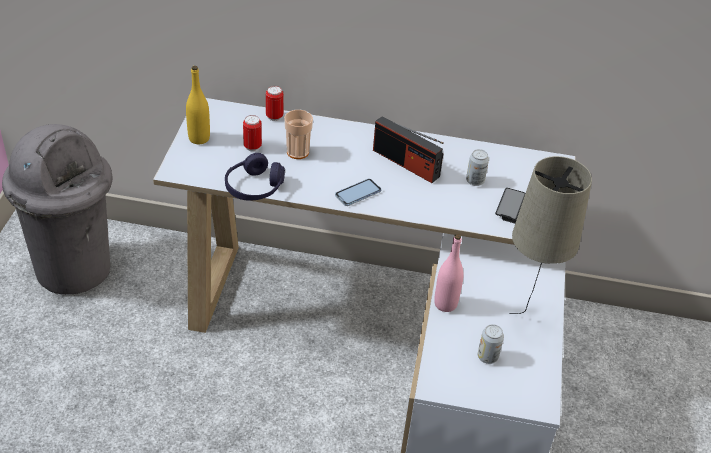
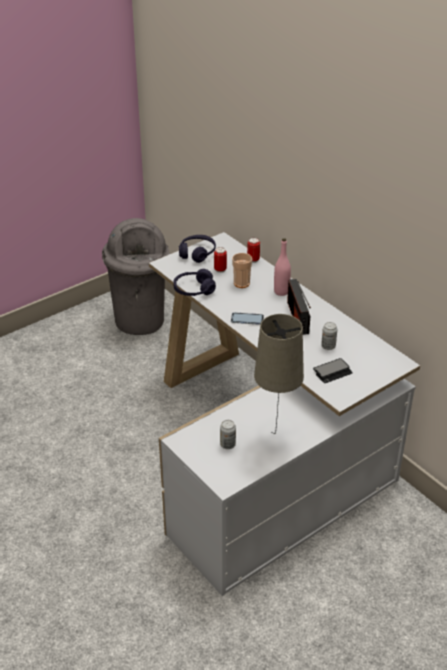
camera: 45 degrees right, 5 degrees down
(199, 138) = (197, 253): yellow bottle -> purple headphones
(445, 304) = (240, 406): pink bottle -> pink bottle (281, 291)

